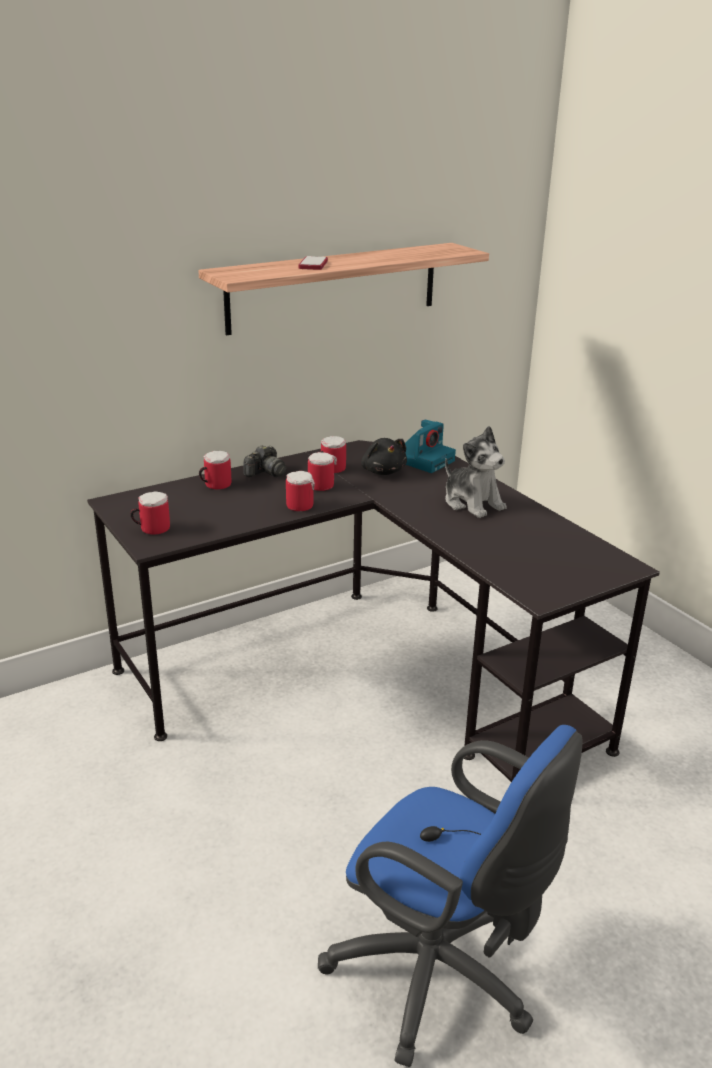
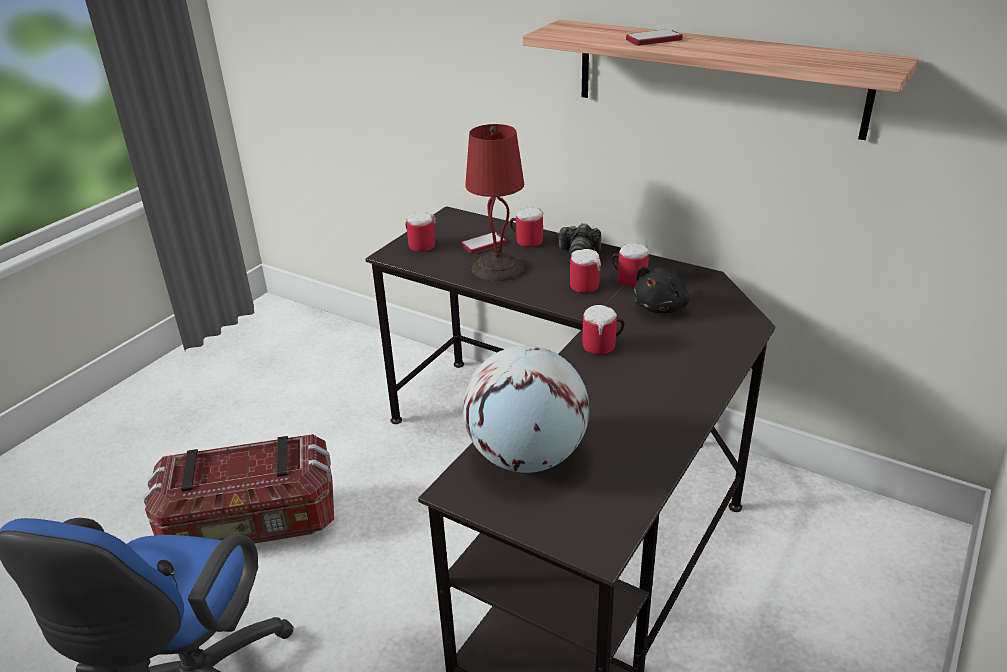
camera: 65 degrees right, 5 degrees up
(194, 503) = (483, 244): none -> phone
(221, 884) = (251, 524): none -> storage box
(246, 507) = (499, 268): none -> red table lamp
(302, 504) = (533, 290): mug -> mug (603, 346)
(425, 460) = (725, 323): camera -> none
(472, 503) = (649, 383): plush toy -> none
(521, 564) = (527, 456): none -> globe

